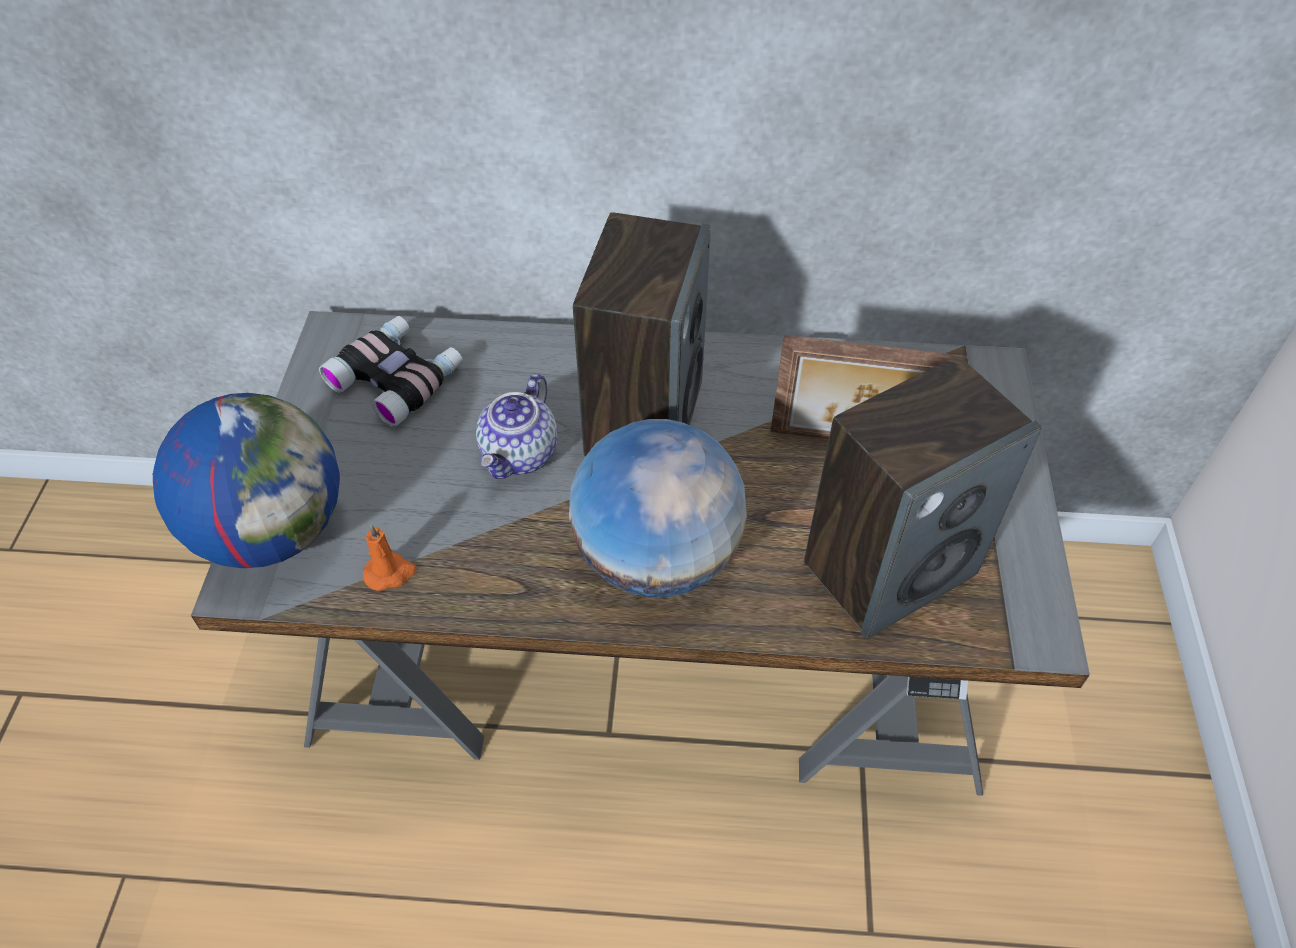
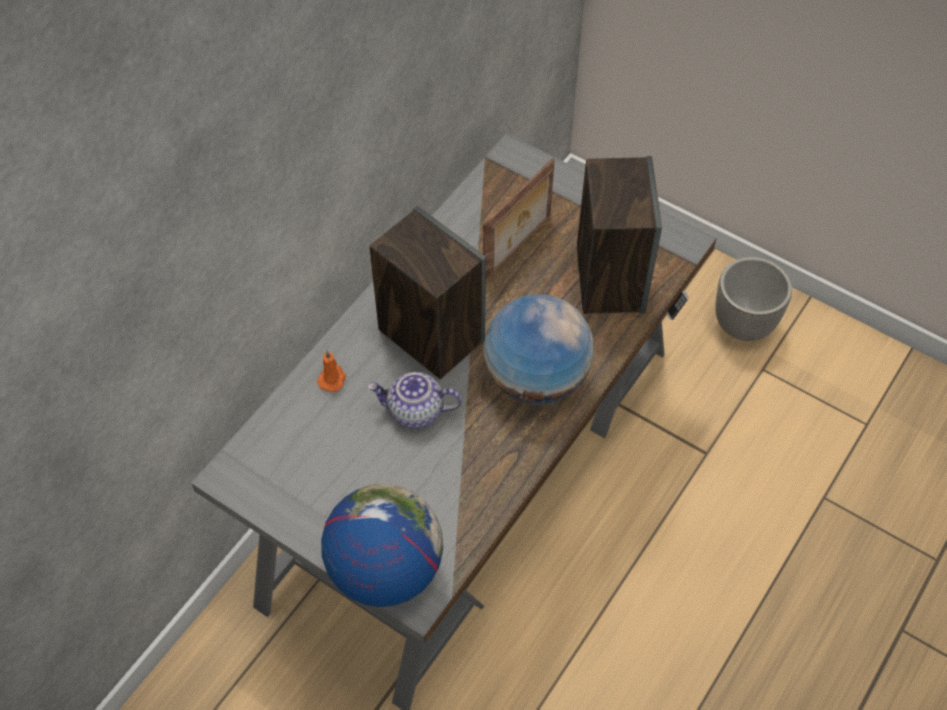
camera: 60 degrees left, 5 degrees up
(390, 573) = (461, 516): orange candle -> orange candle (332, 378)
(398, 377) = (300, 452): binoculars -> none
(520, 454) = (415, 411): teapot -> teapot turned 135 degrees clockwise
(1119, 881) = (742, 325): none -> planter

